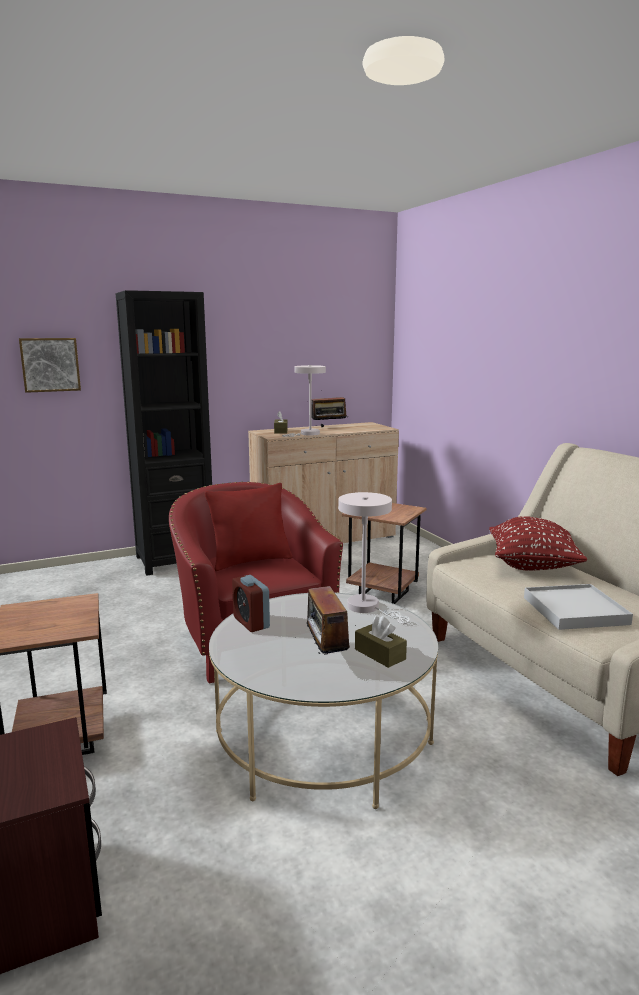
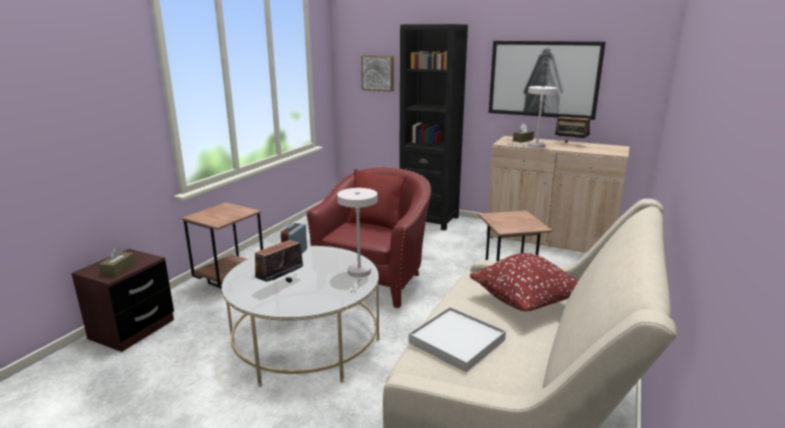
camera: 50 degrees right, 5 degrees up
(281, 359) = (543, 79): none -> picture
(380, 654) = (299, 297): brown tissue box -> brown tissue box (118, 270)

